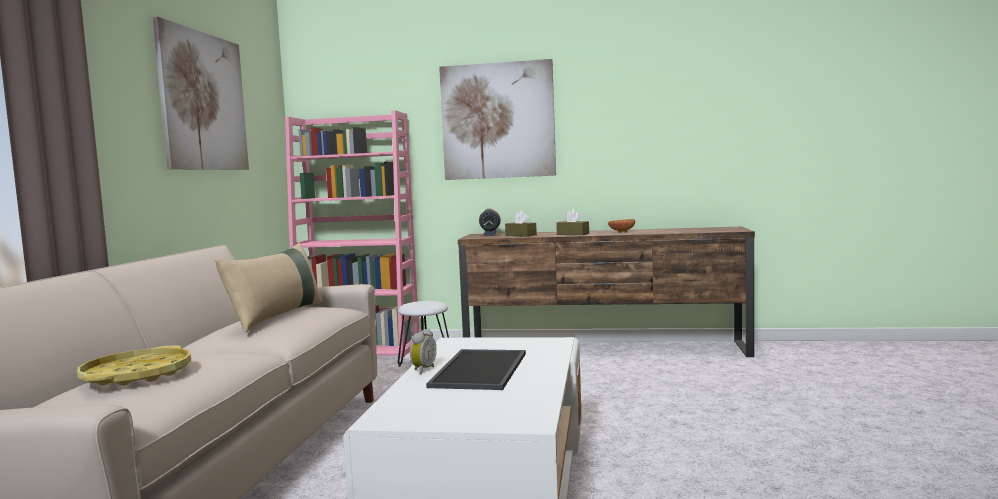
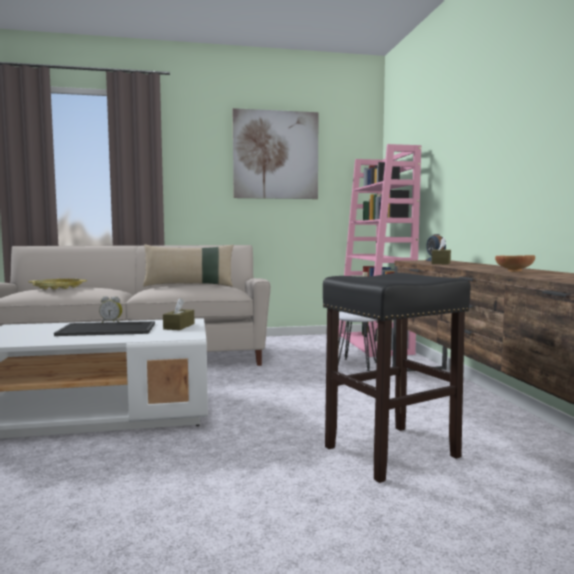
camera: 70 degrees right, 0 degrees up
(497, 121) = (471, 141): picture -> none
(573, 234) = (467, 267): brown tissue box -> brown tissue box (179, 326)
(659, 382) = (390, 452): none -> black stool

